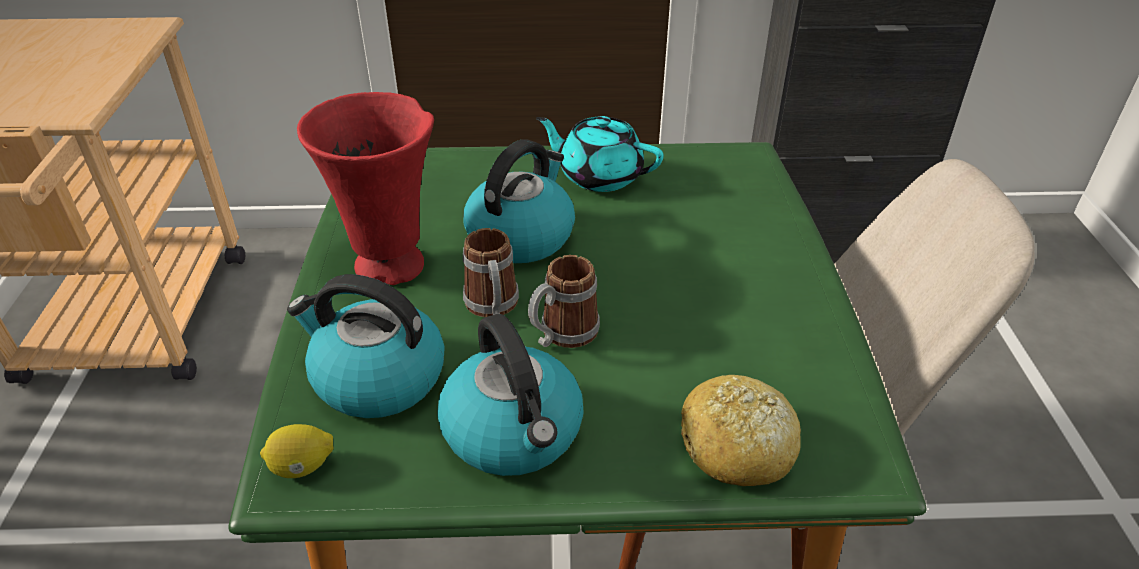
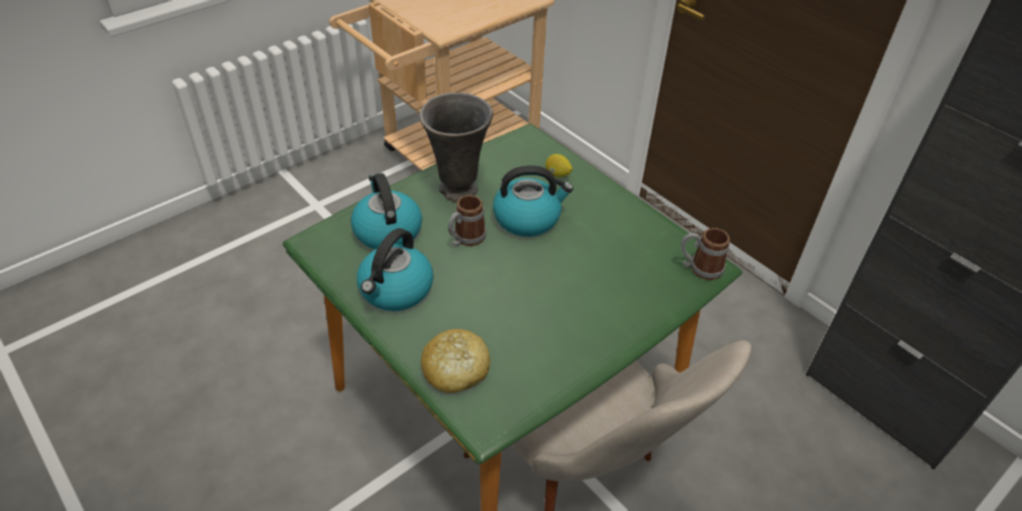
camera: 50 degrees right, 5 degrees up
(302, 467) = (323, 241): lemon -> lemon (557, 175)
(391, 267) = (458, 191): red vase -> grey vase
(562, 335) = (470, 272): mug -> mug (699, 268)
(599, 175) = (613, 217): turquoise teapot -> none

